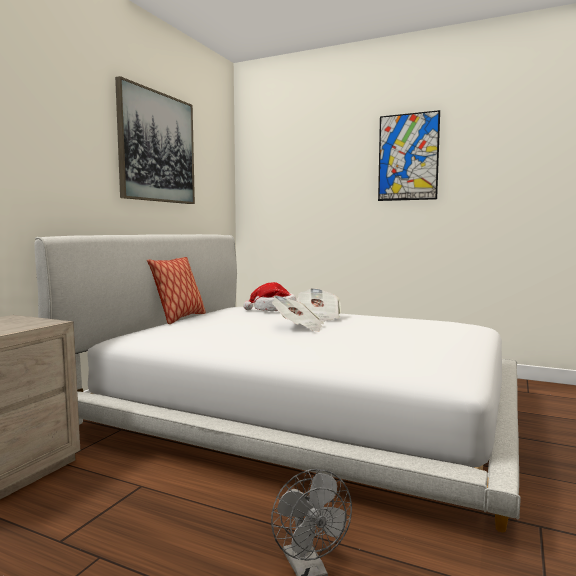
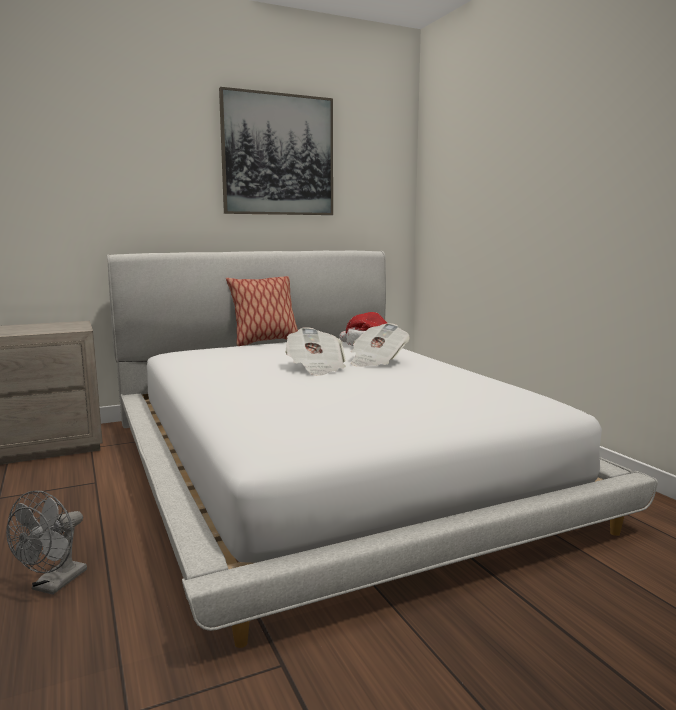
camera: 40 degrees right, 5 degrees up
(408, 157) = (586, 134): picture -> none

